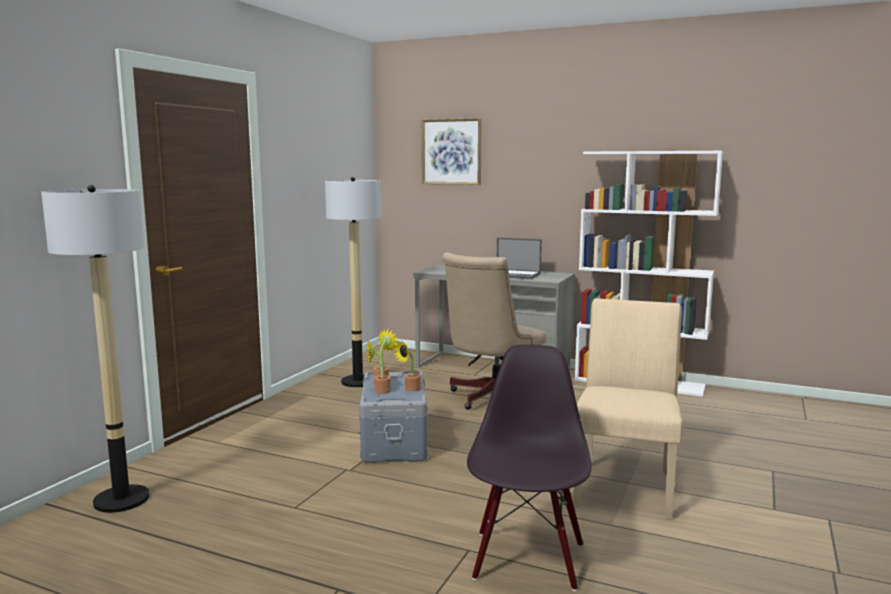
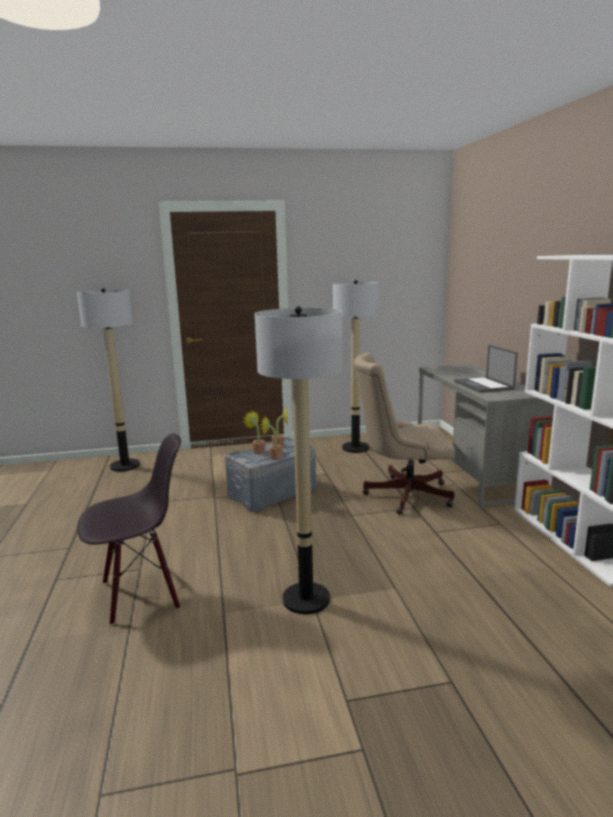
camera: 55 degrees right, 5 degrees up
(451, 152) = (486, 254): picture -> none
(625, 484) = (306, 599): beige chair -> floor lamp

